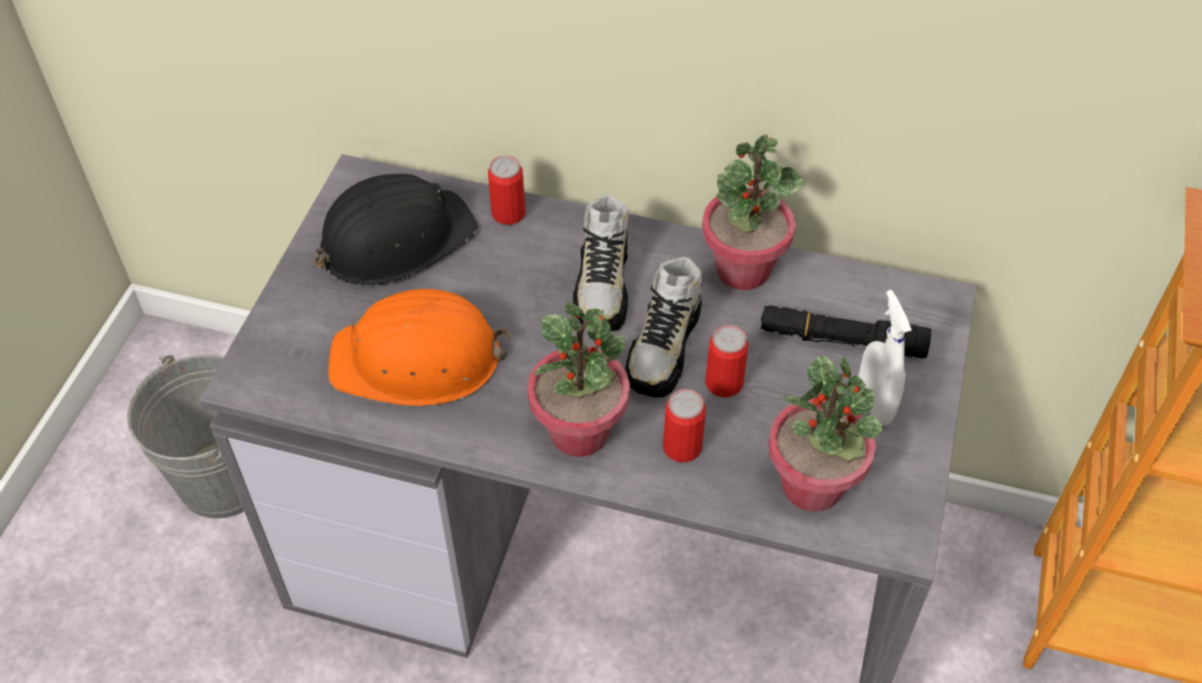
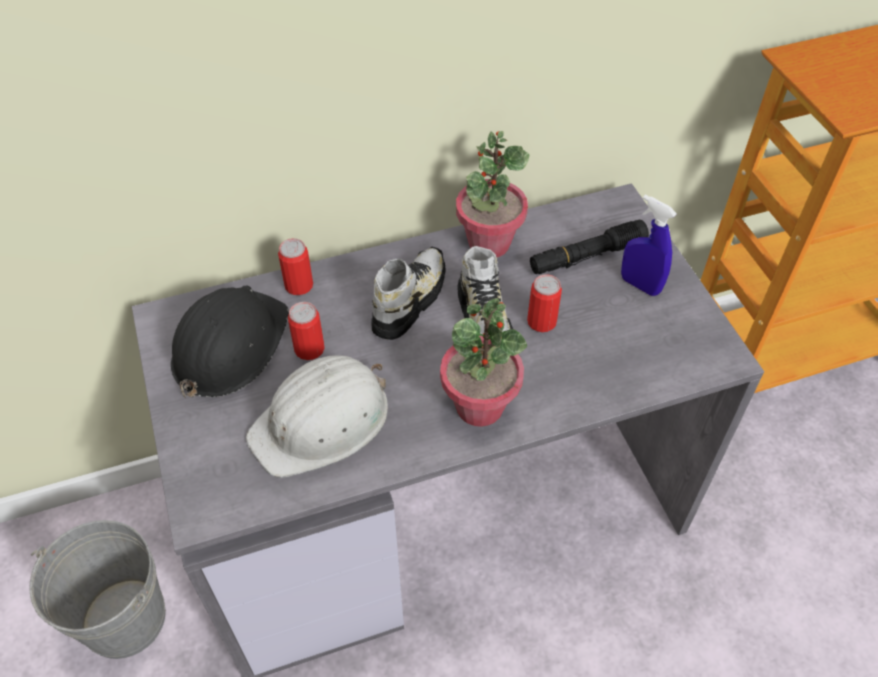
camera: 35 degrees left, 0 degrees up
(418, 360) = (323, 421): orange hard hat -> white hard hat
(603, 286) = (409, 301): shoe -> shoe turned 120 degrees counterclockwise
(682, 447) = (552, 377): can -> can (309, 349)
(813, 486) = (650, 355): potted plant -> none
(874, 404) = (640, 285): white spray bottle -> blue spray bottle

